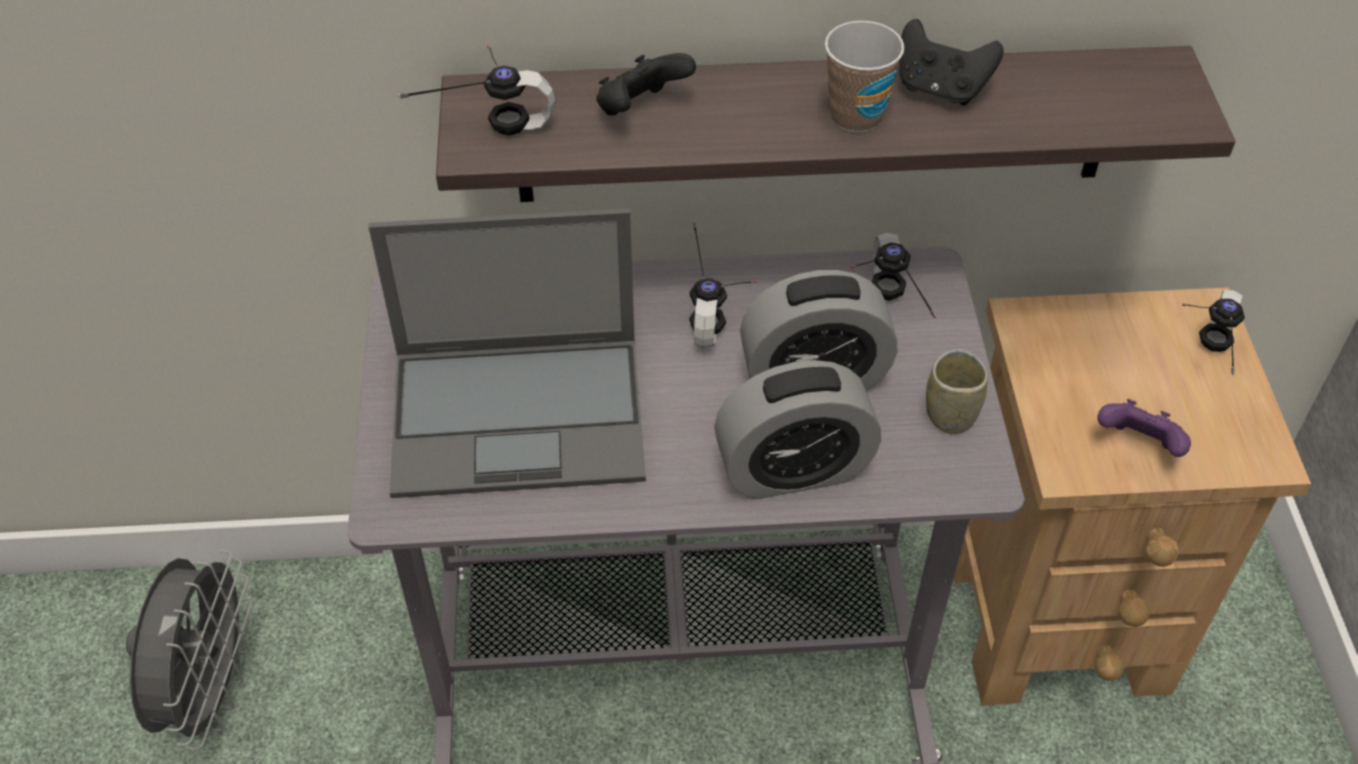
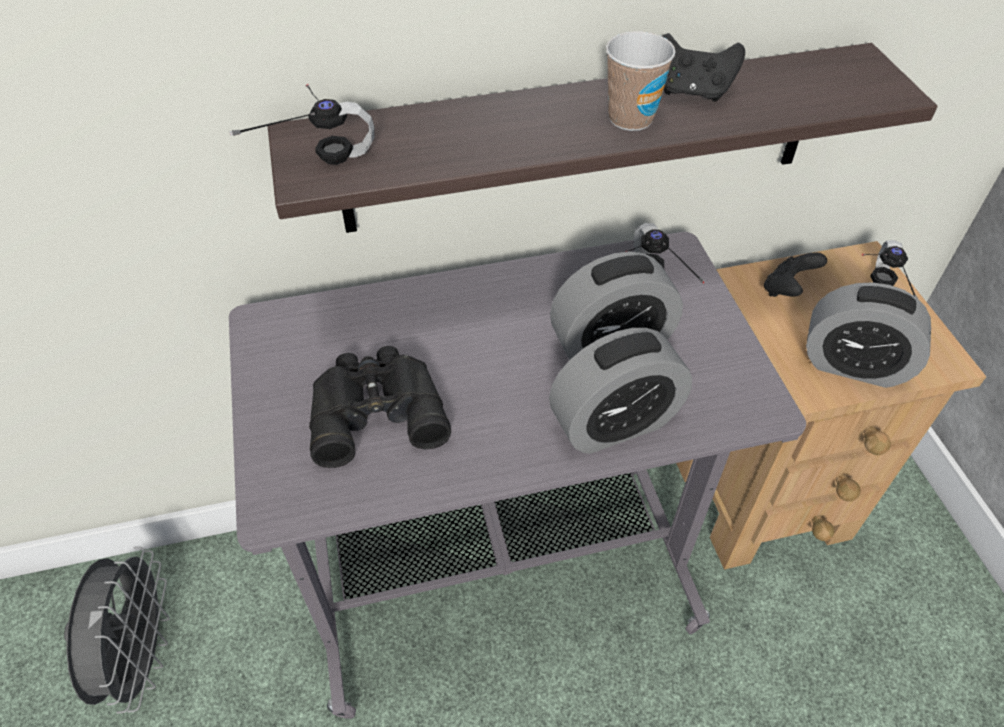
camera: 10 degrees left, 0 degrees up
(521, 414) = (375, 409): laptop -> black binoculars
(641, 110) = (448, 132): black game controller -> black game controller (787, 290)
(720, 311) = (522, 302): headphones -> none
(950, 415) = (727, 360): cup -> none
(1138, 445) = (853, 365): purple game controller -> alarm clock

